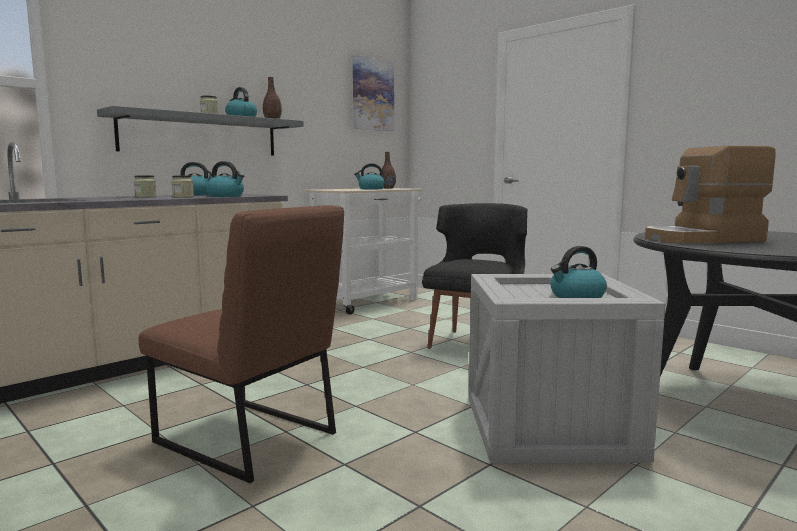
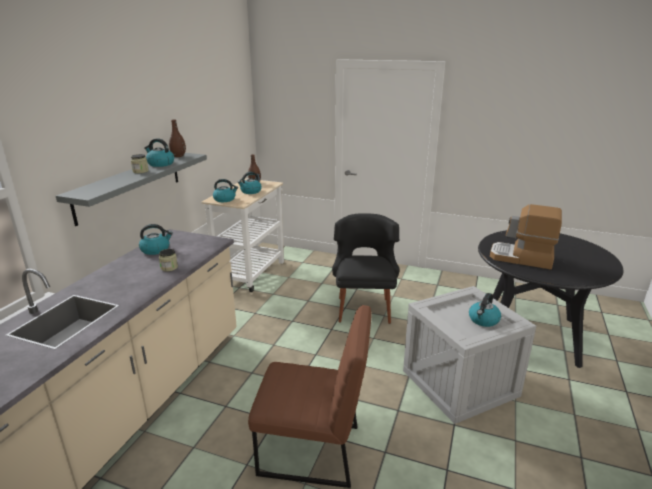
camera: 25 degrees left, 15 degrees up
(145, 197) = (135, 273): jar -> none
(226, 196) = (194, 254): kettle -> kettle (225, 199)
(372, 94) = (231, 104): picture -> none
(703, 239) = (521, 258): coffee machine -> coffee machine turned 60 degrees clockwise

